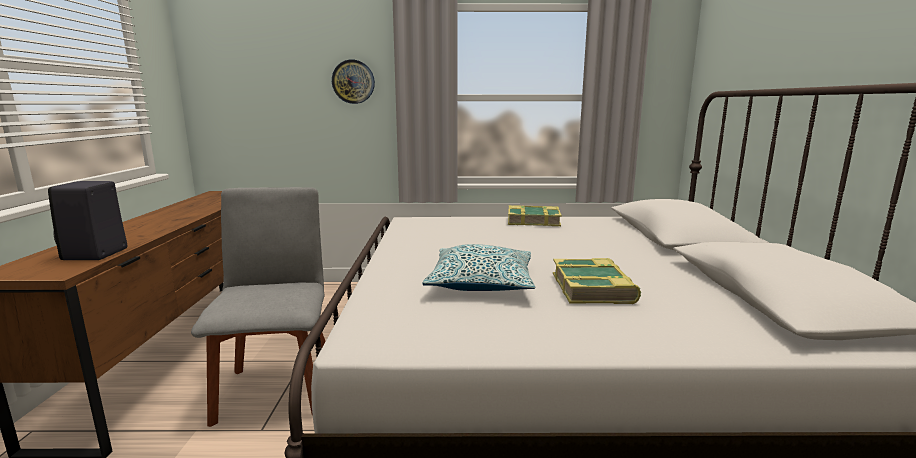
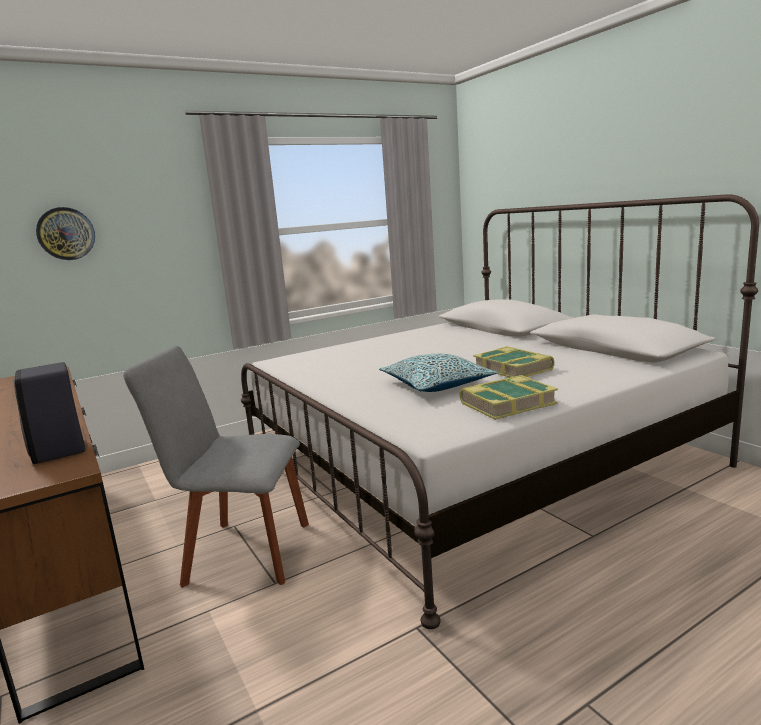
camera: 30 degrees left, 0 degrees up
(277, 388) = (242, 552): grey chair -> grey chair turned 45 degrees counterclockwise
(353, 82) = (160, 224): wall clock -> wall clock (66, 233)
(533, 221) = (387, 339): book -> book (507, 404)

